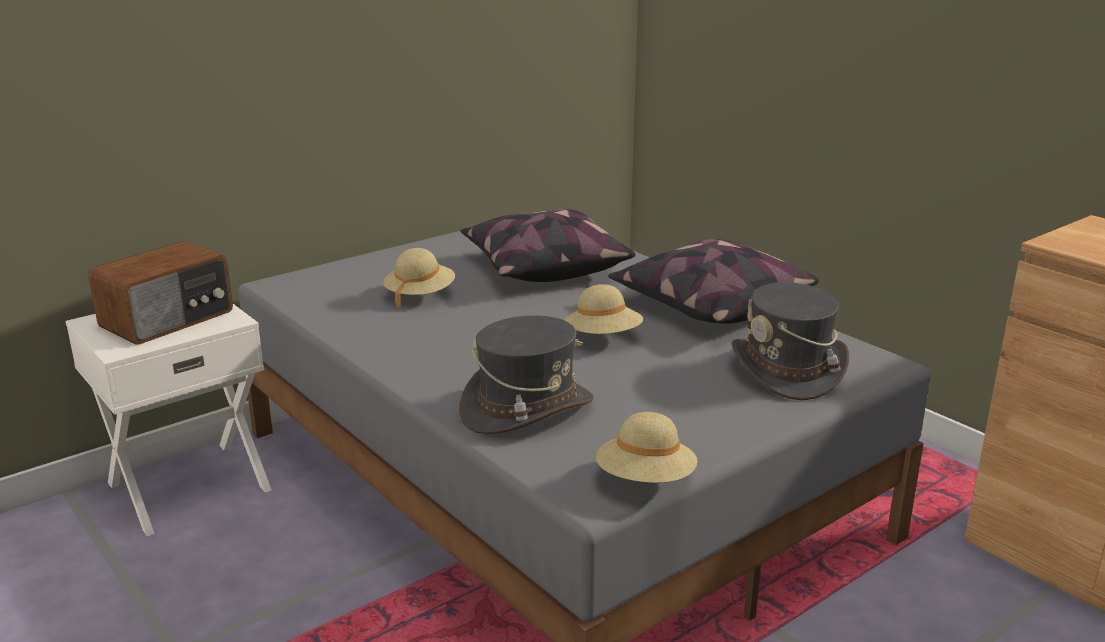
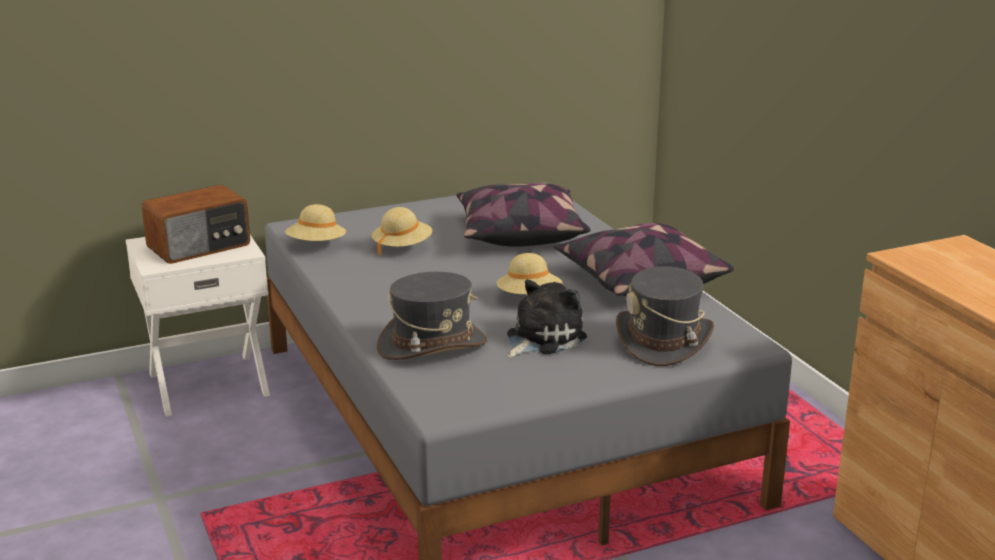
camera: 15 degrees right, 0 degrees up
(645, 480) = (487, 407): beige hat -> beige hat (316, 245)
(650, 383) = (541, 338): none -> plush toy

